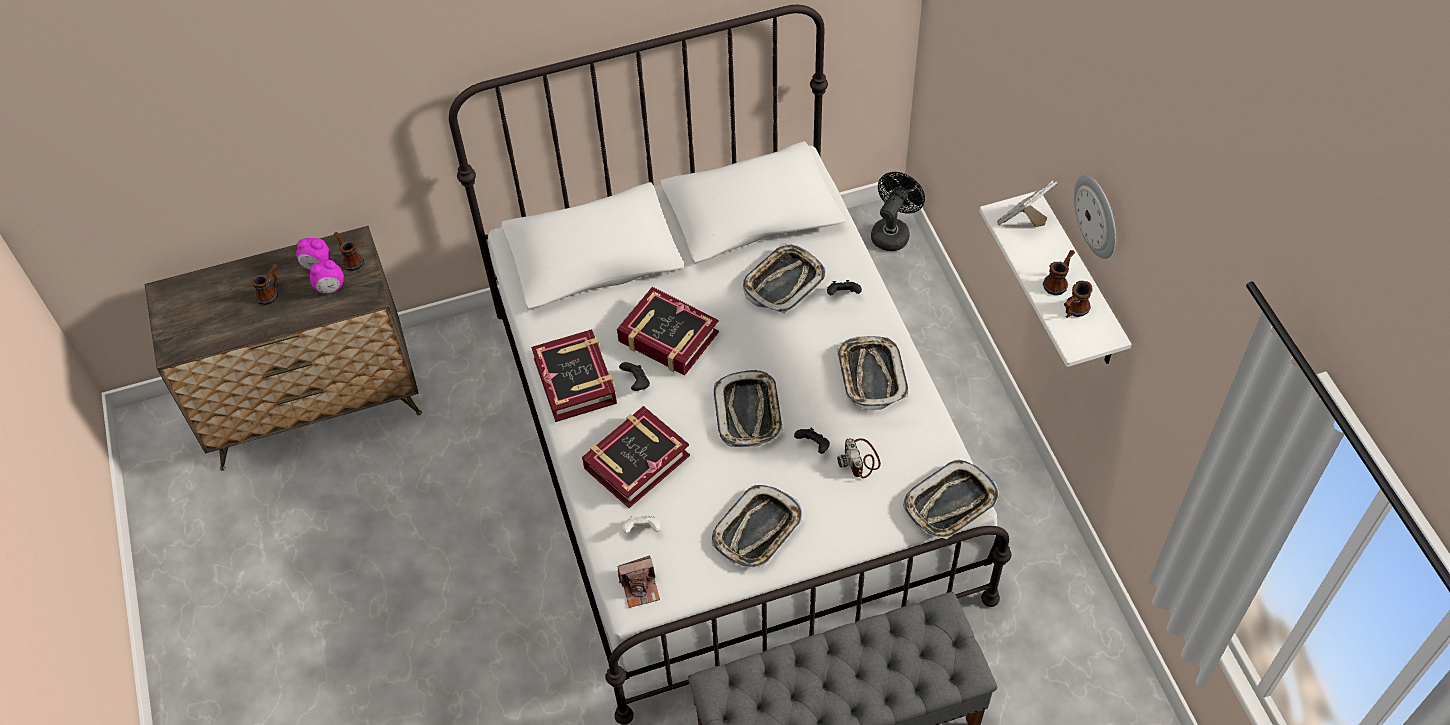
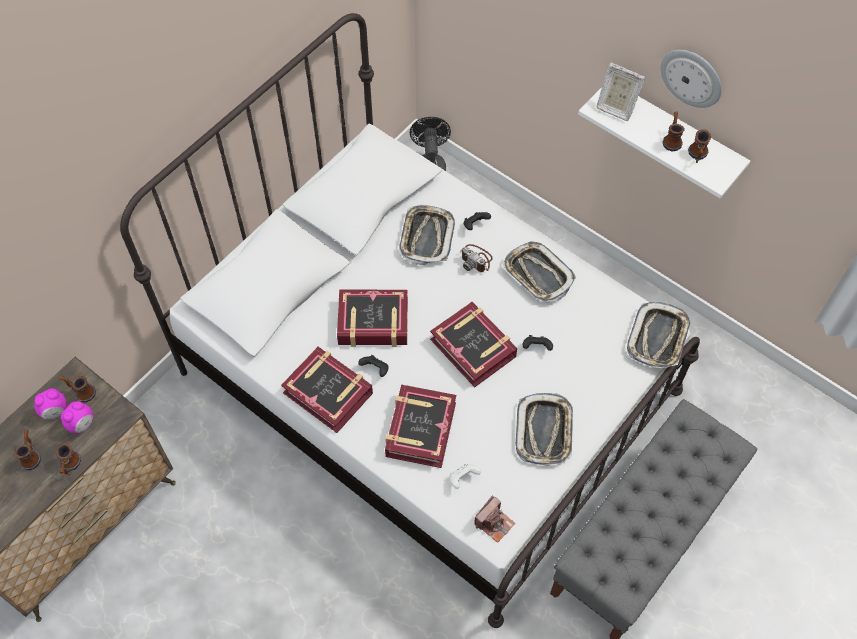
camera: 35 degrees left, 5 degrees up
(294, 319) = (70, 467): none -> mug
(748, 412) = (473, 348): tray -> book
(860, 460) = (575, 340): camera -> camera (476, 259)
(1023, 221) = (615, 107): picture frame -> picture frame turned 75 degrees counterclockwise

